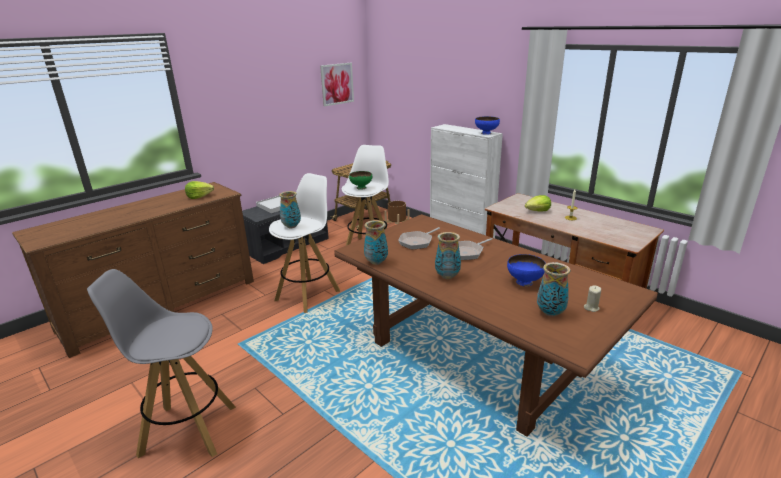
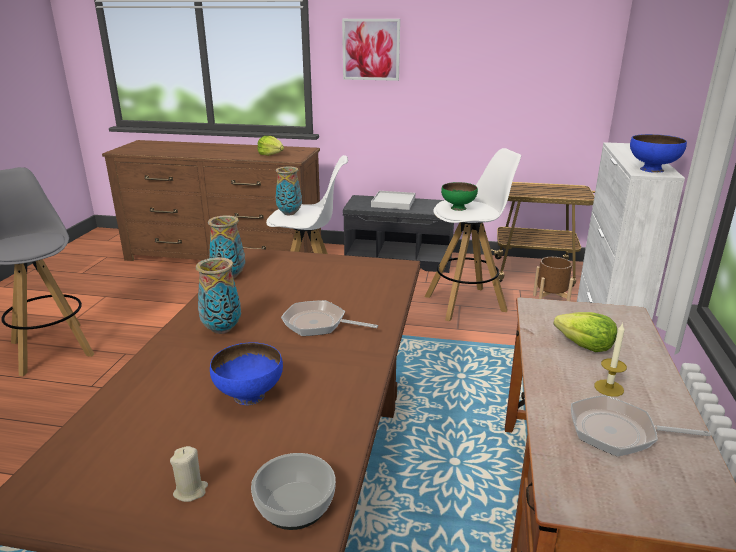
camera: 55 degrees right, 0 degrees up
(337, 84) = (551, 54): picture -> picture (371, 49)
(417, 242) = (317, 283): frying pan -> frying pan (618, 432)
(550, 313) = (147, 445): vase -> none
(610, 288) = (294, 504): none -> bowl

